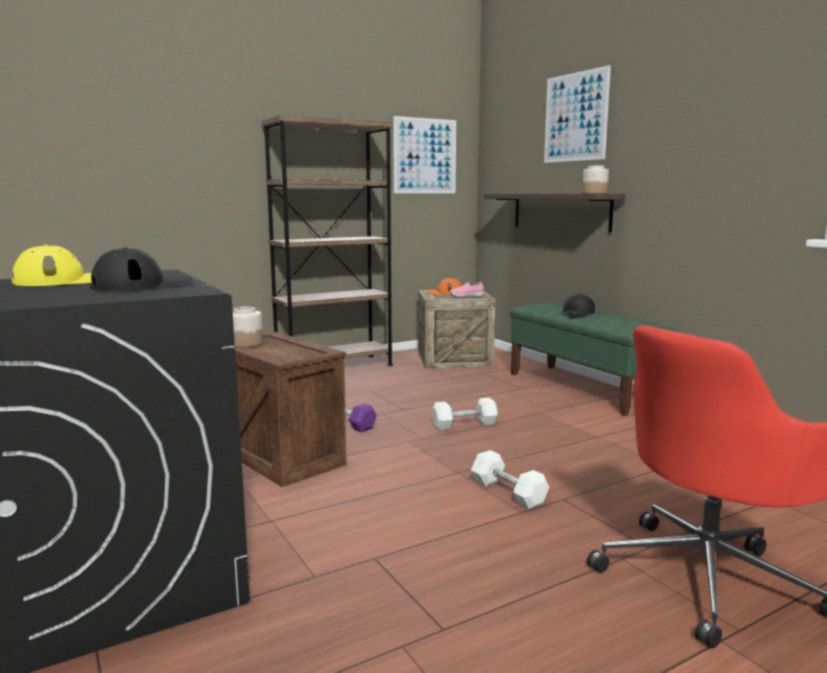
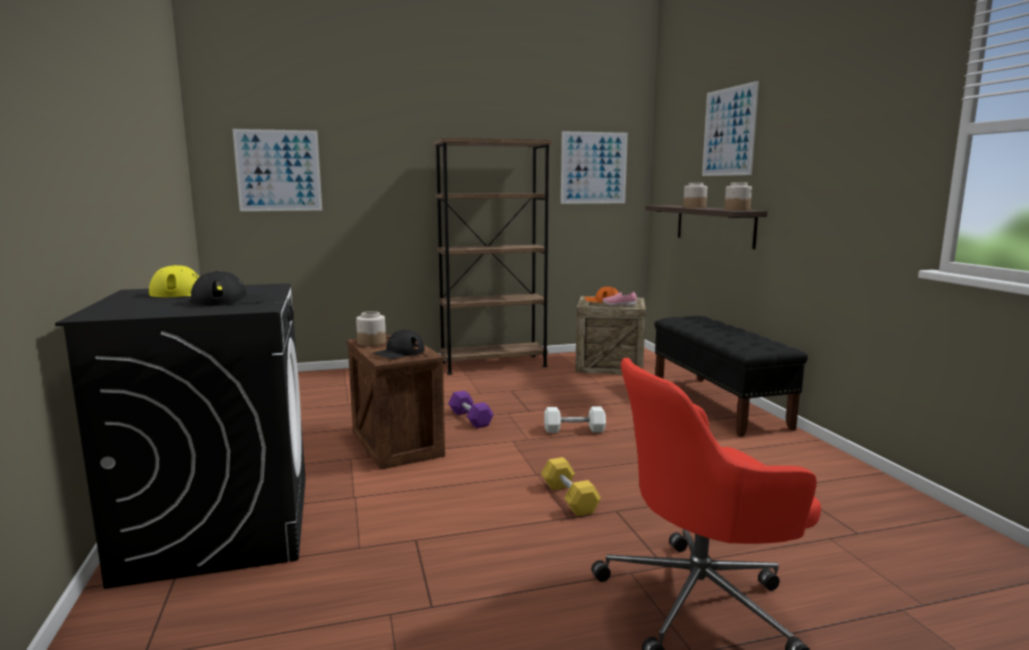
camera: 15 degrees right, 0 degrees up
(78, 150) = (278, 170): none -> picture
(508, 492) = (569, 498): white dumbbell -> yellow dumbbell
(541, 193) = (694, 207): none -> jar
(577, 312) = (713, 328): black cap -> black cap (399, 352)
(583, 388) = (718, 405): green bench -> black bench

